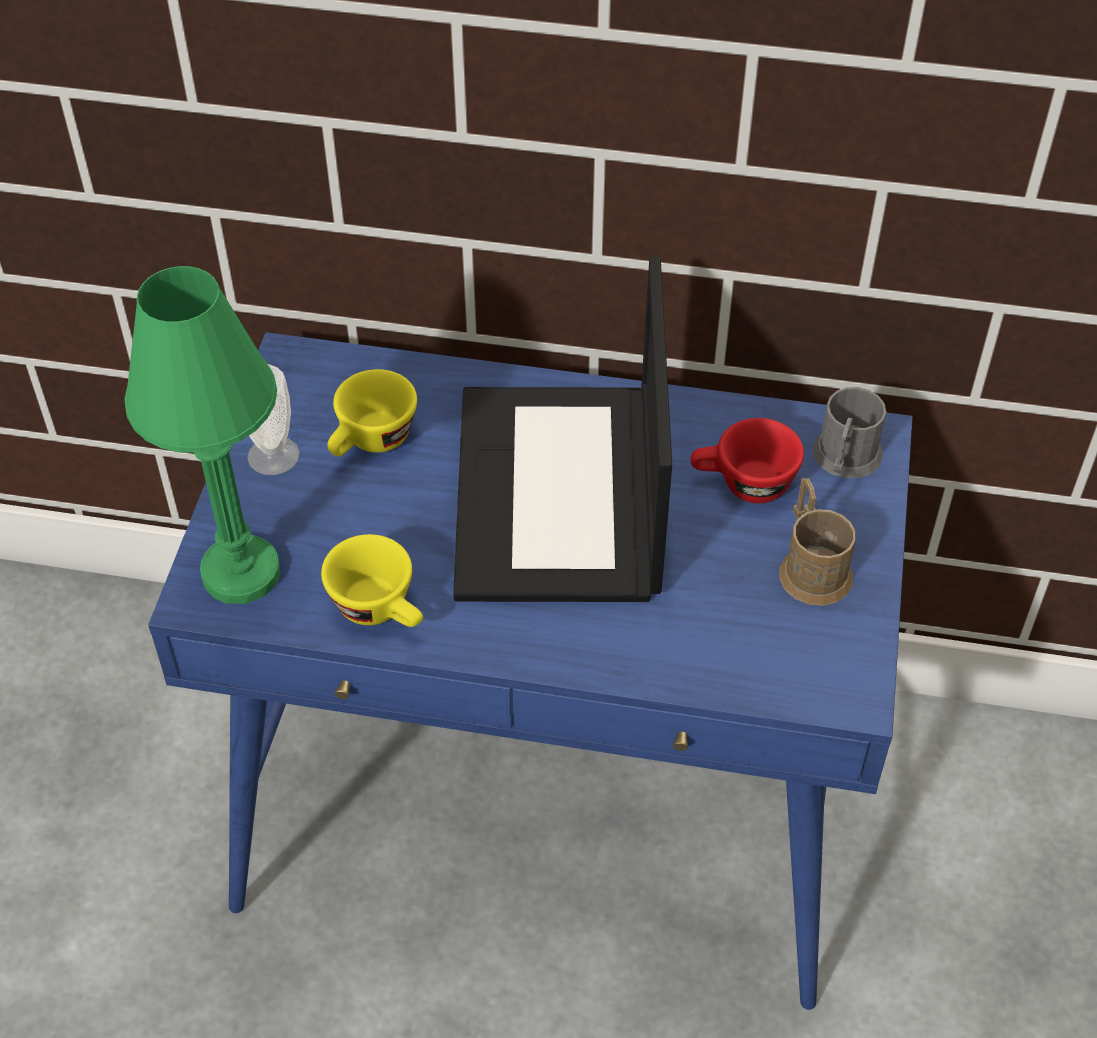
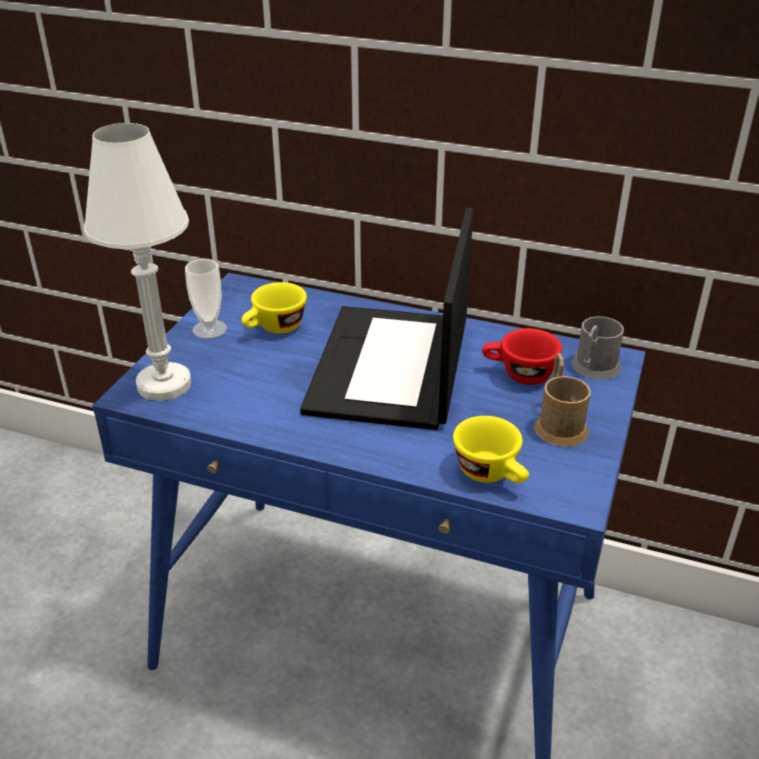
camera: 10 degrees right, 15 degrees down
(241, 573) = (164, 384): green table lamp -> white table lamp
(381, 609) = (249, 414): yellow cup -> yellow cup (492, 474)

